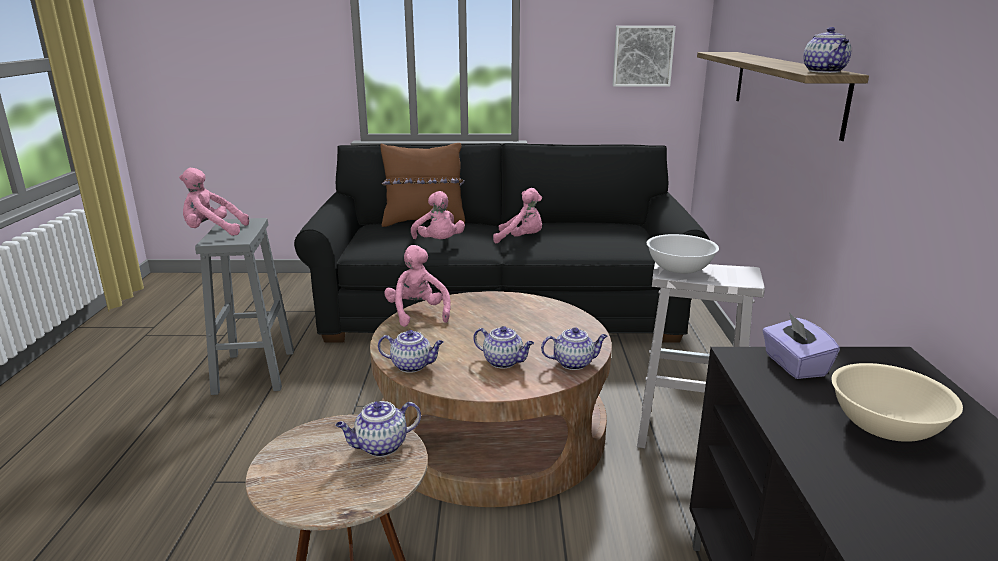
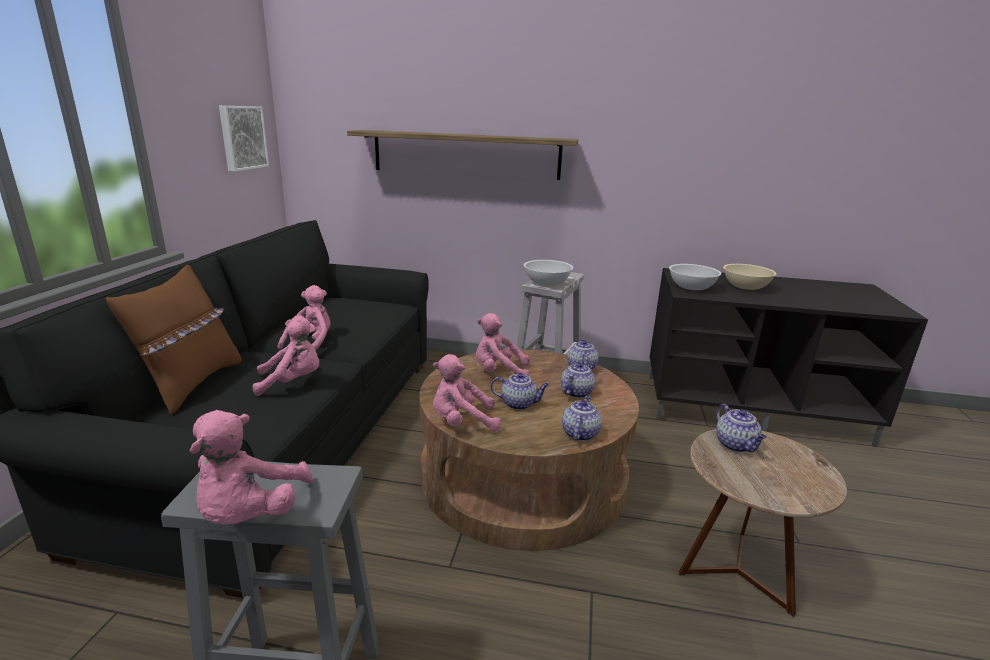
camera: 80 degrees left, 0 degrees up
(528, 319) = (499, 372): none -> pink plush toy
(794, 365) = (691, 287): purple tissue box -> white bowl
(825, 71) = (558, 138): teapot -> teapot (519, 404)

